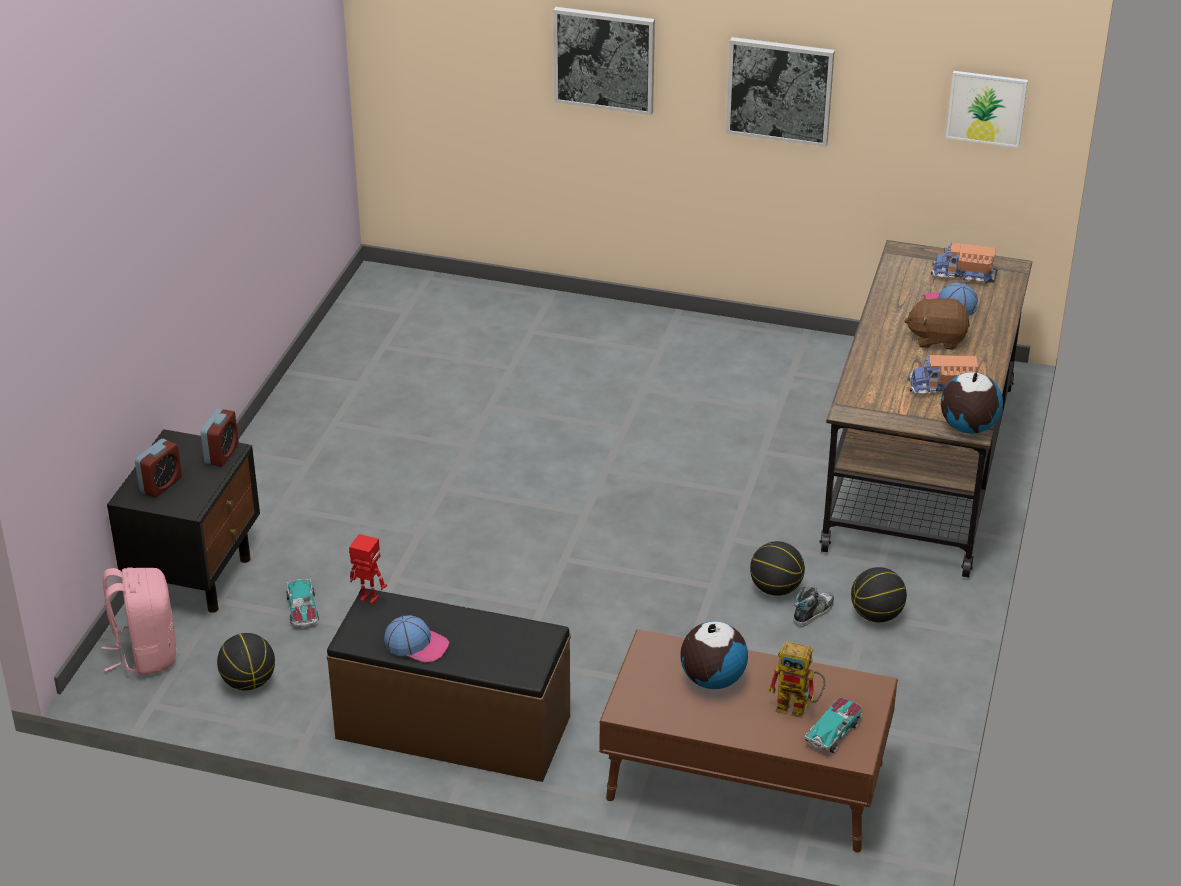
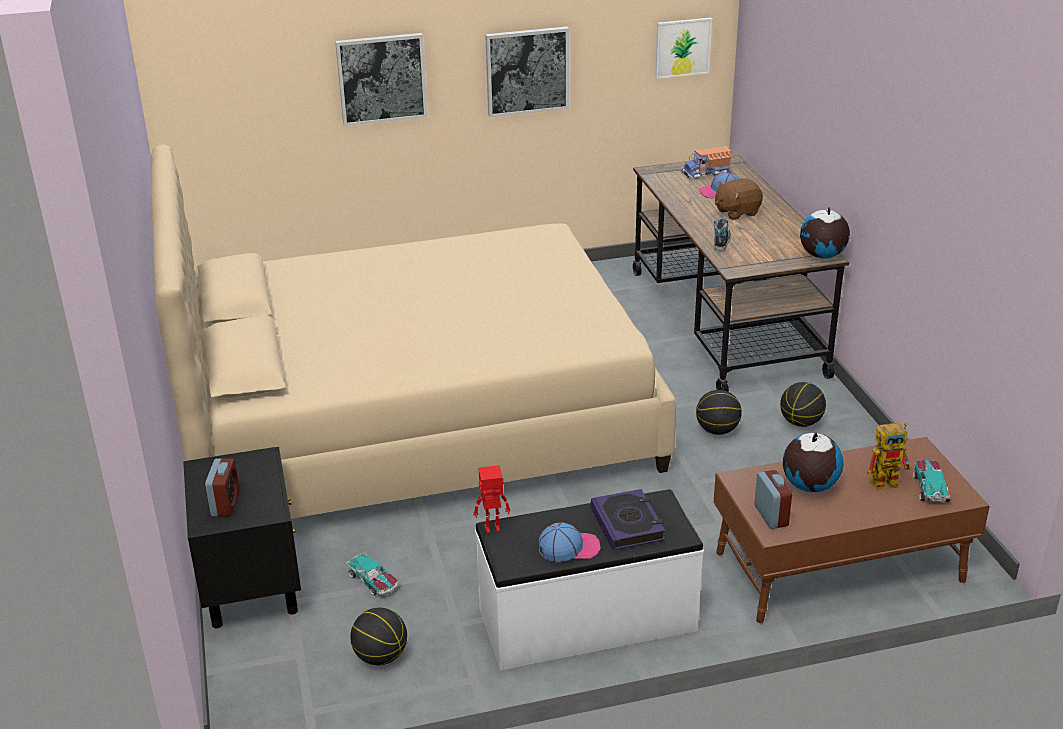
camera: 30 degrees left, 5 degrees down
(145, 654) = (263, 672): pink backpack -> none
(222, 454) = (258, 462): alarm clock -> alarm clock (771, 516)
(453, 728) = (587, 621): brown bench -> white bench
(482, 461) = (415, 421): none -> beige bed
(490, 644) = (627, 524): none -> book
(813, 612) = (758, 436): shoe -> shoe (721, 241)
(942, 388) = (777, 238): toy truck -> none

